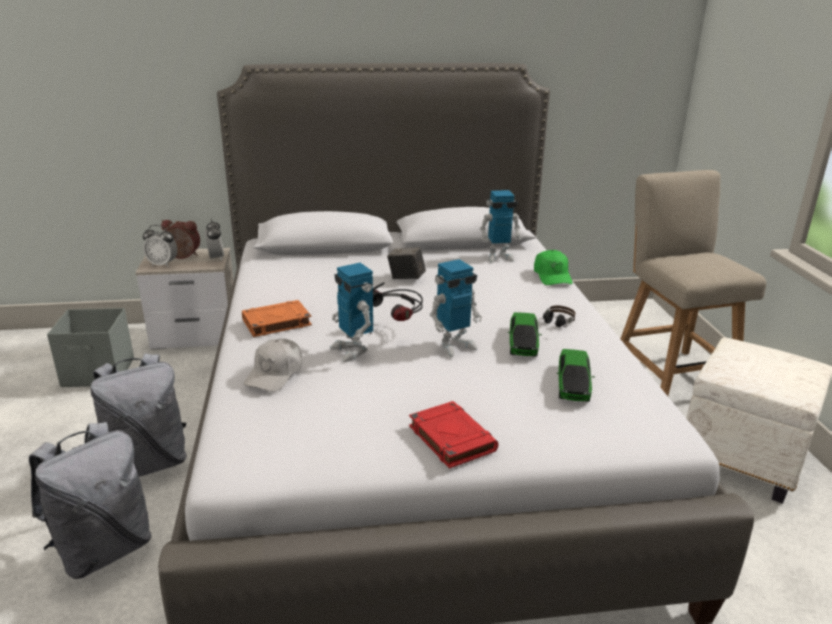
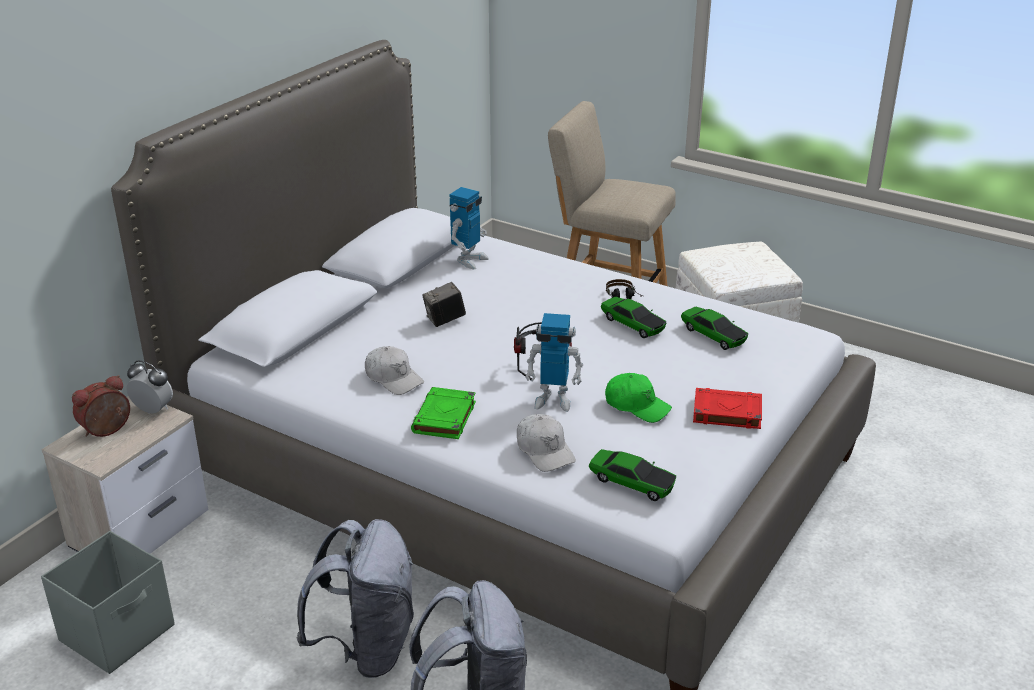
camera: 50 degrees left, 5 degrees up
(163, 264) = (110, 451): alarm clock -> none
(267, 429) = (632, 483): none -> toy car
(276, 323) = (444, 418): orange book -> green book
(305, 290) = (393, 378): none -> white cap
(454, 345) = (600, 353): toy robot -> none
(552, 276) = (541, 258): green cap -> green cap (637, 406)

